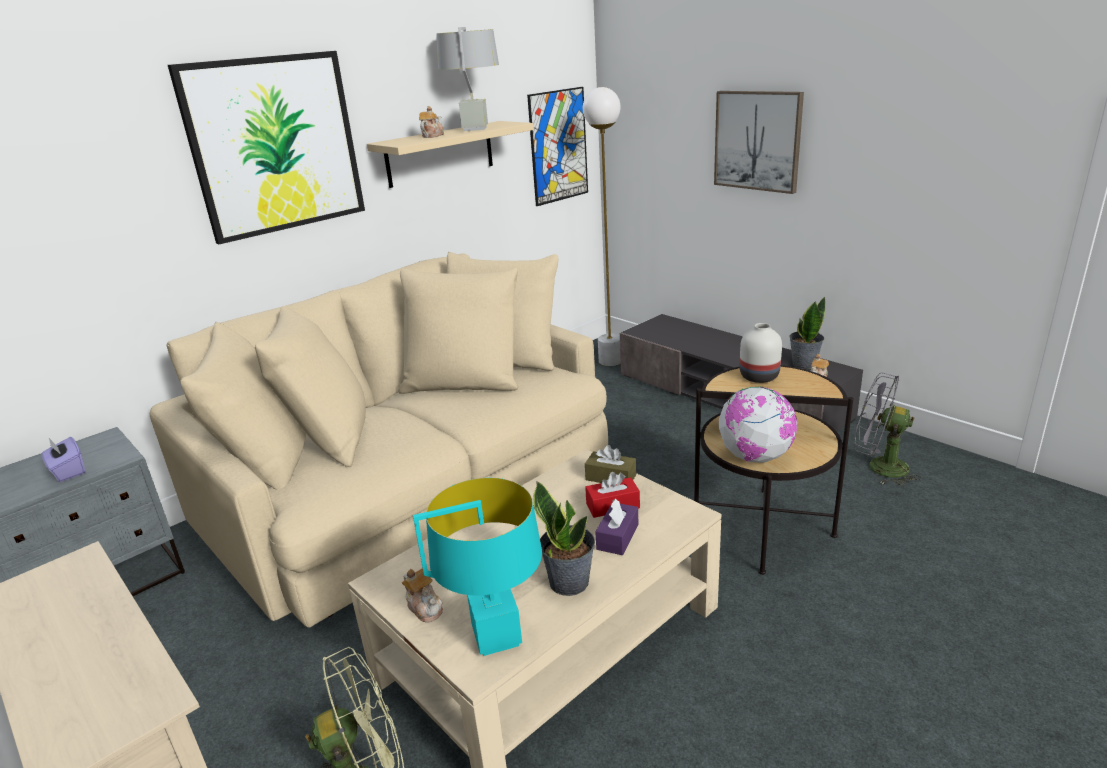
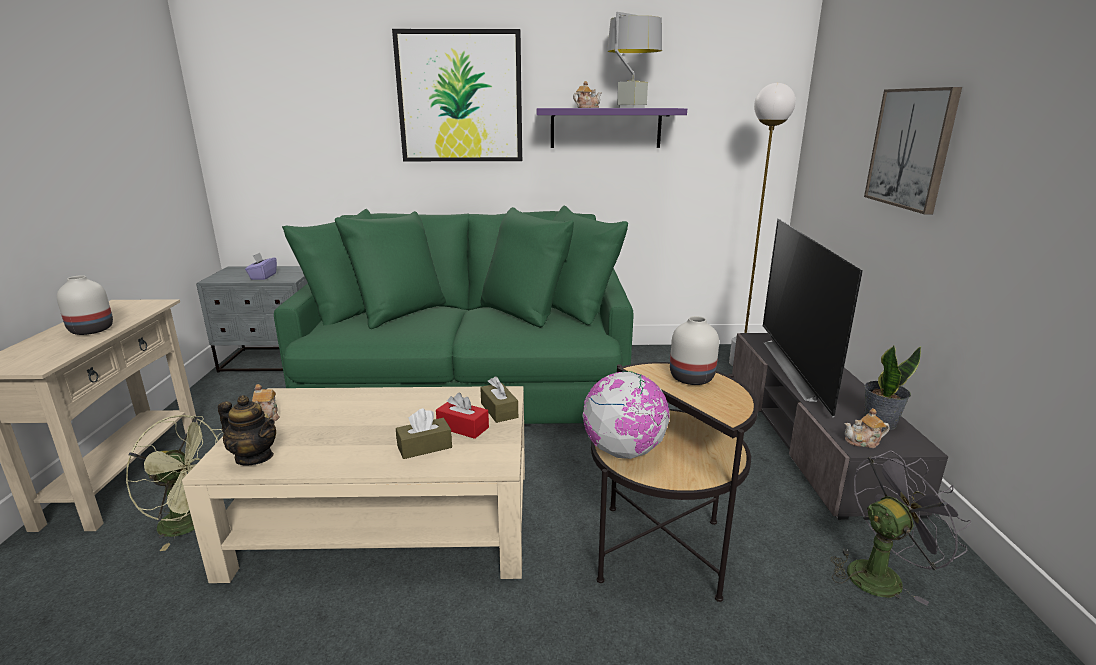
camera: 40 degrees right, 5 degrees down
(86, 635) = (90, 330): none -> white vase
(411, 489) = (469, 384): beige sofa -> green sofa
(440, 154) = (605, 128): beige shelf -> purple shelf
(496, 638) = (254, 457): turquoise table lamp -> teapot
(558, 146) = (744, 143): picture -> none
(569, 581) = (346, 454): potted plant -> none
(617, 537) = (424, 447): purple tissue box -> brown tissue box
(706, 345) = (800, 368): none -> television
(878, 467) = (881, 574): grey fan -> grey fan turned 90 degrees clockwise

